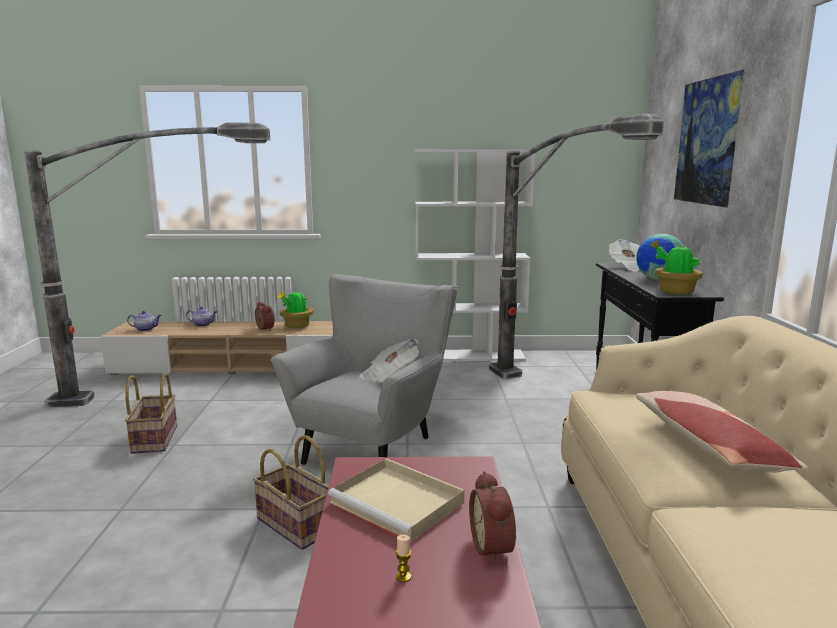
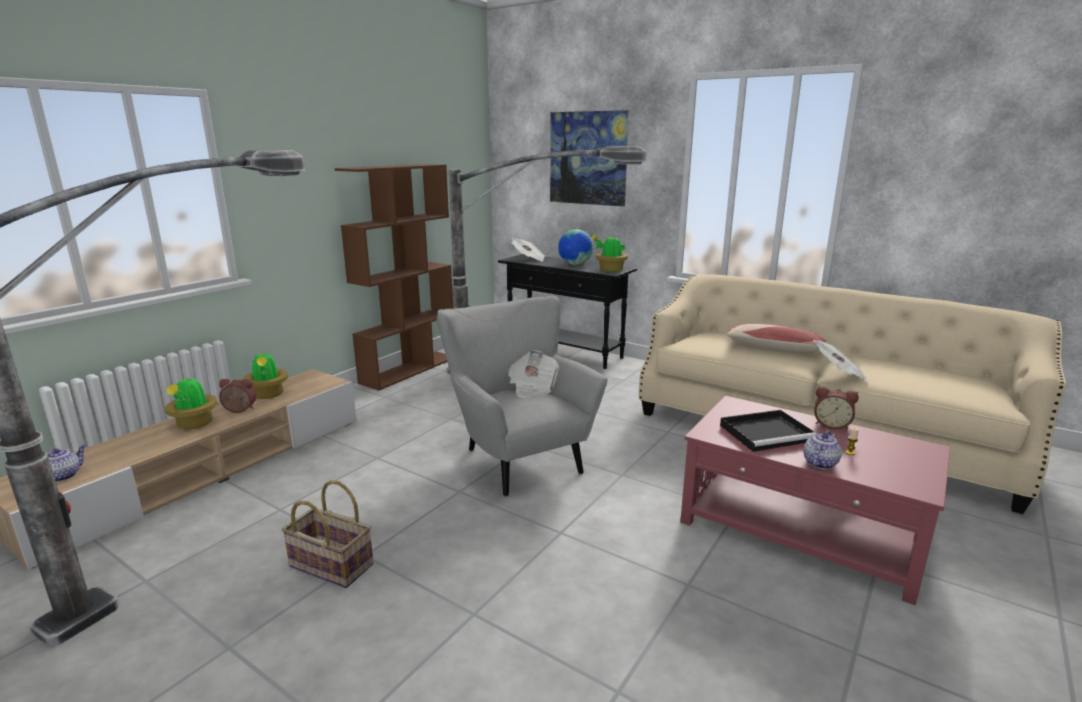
camera: 55 degrees left, 5 degrees up
(203, 324) = (138, 437): teapot -> teapot (819, 463)
(233, 327) = (194, 424): none -> potted plant
(297, 525) = (601, 524): basket -> none
(399, 503) = (767, 433): beige tray -> black tray
(470, 355) = (409, 370): white bookcase -> brown bookcase
(693, 512) = (838, 373): none -> newspaper

